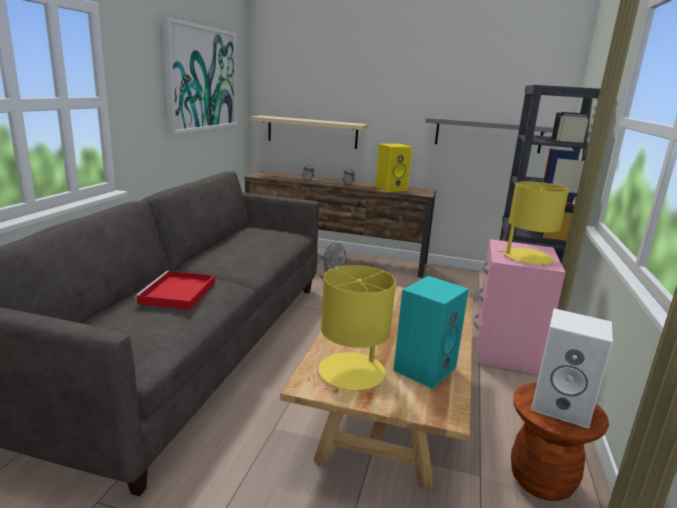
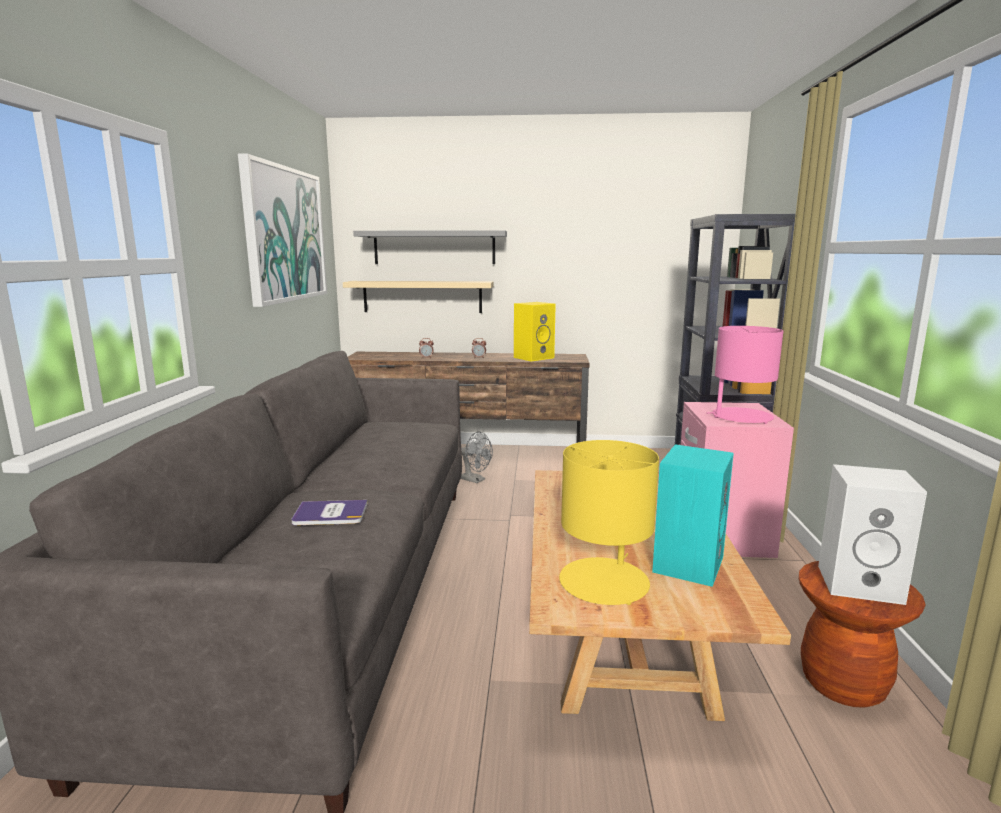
camera: 10 degrees left, 5 degrees down
(178, 294) = (330, 514): red tray -> book
(488, 135) = (640, 283): grey shelf -> grey shelf (434, 247)
(527, 257) = (741, 417): yellow table lamp -> pink table lamp

